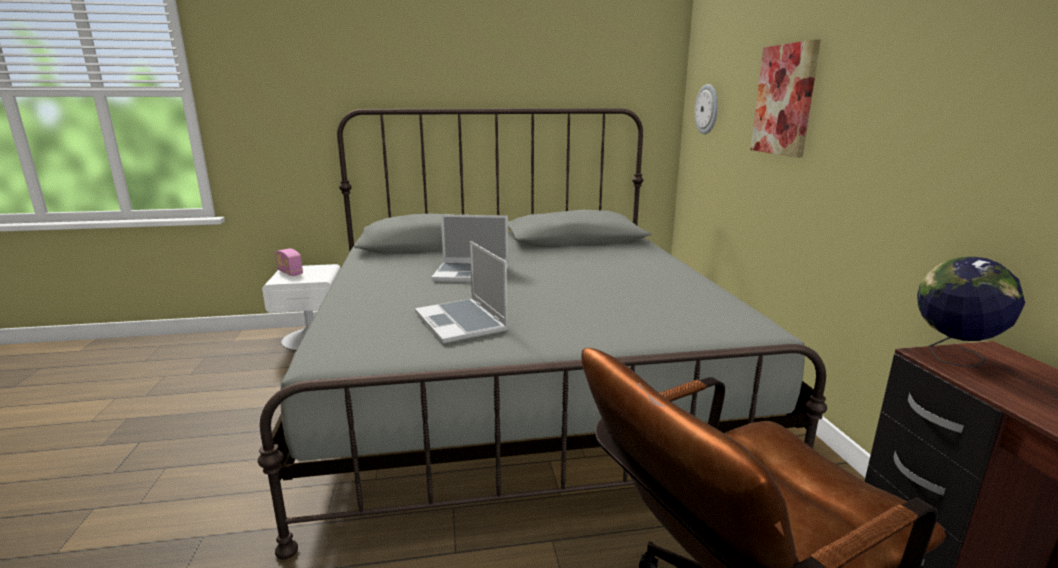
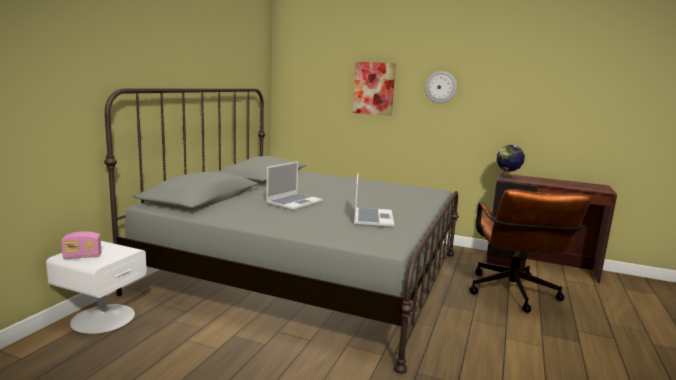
camera: 60 degrees left, 5 degrees down
(462, 322) = (372, 218): laptop -> laptop turned 90 degrees counterclockwise
(707, 109) = (302, 89): wall clock -> wall clock (441, 87)

